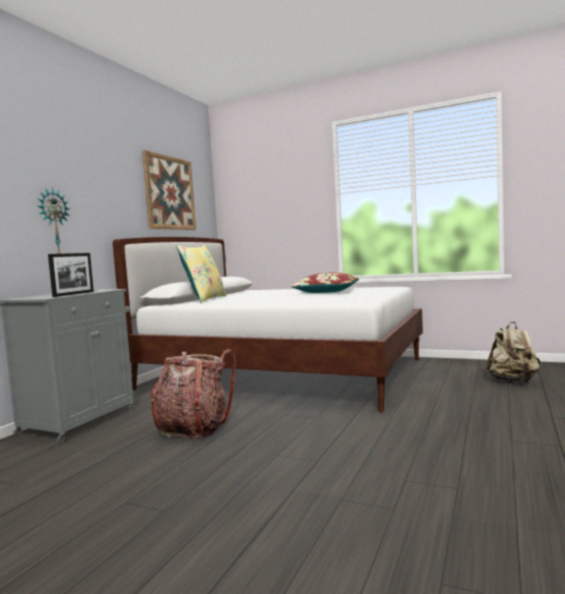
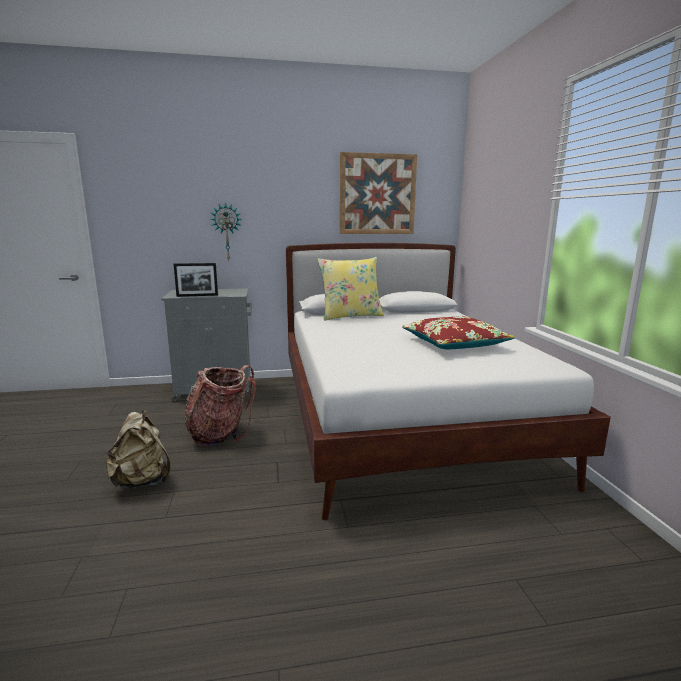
camera: 55 degrees right, 10 degrees up
(513, 381) = (587, 627): beige backpack -> beige backpack (142, 481)

